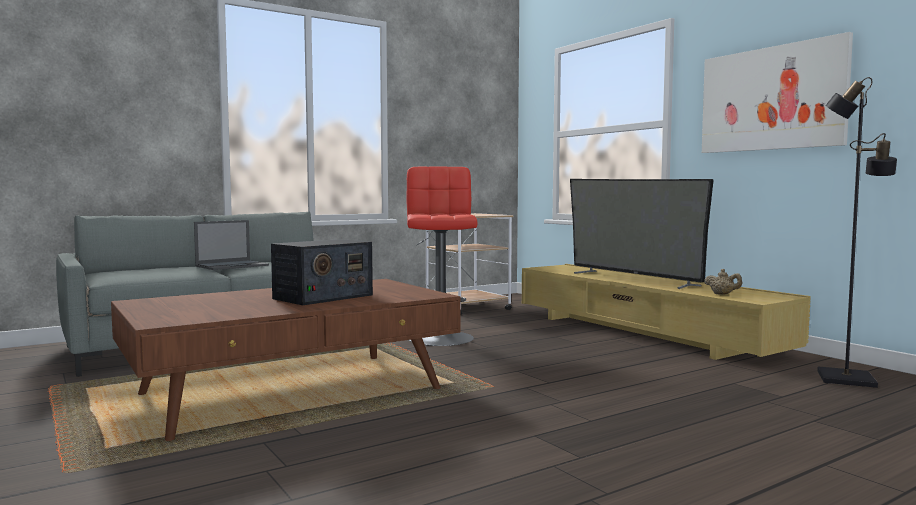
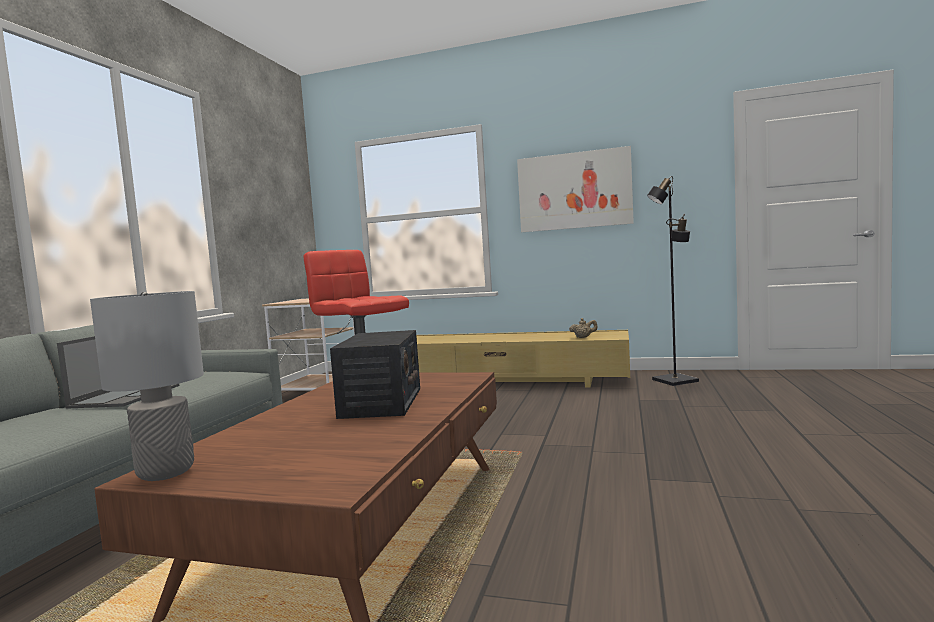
camera: 40 degrees left, 0 degrees up
(139, 303) = (167, 475): none -> grey table lamp
(633, 279) = (491, 338): television -> none

